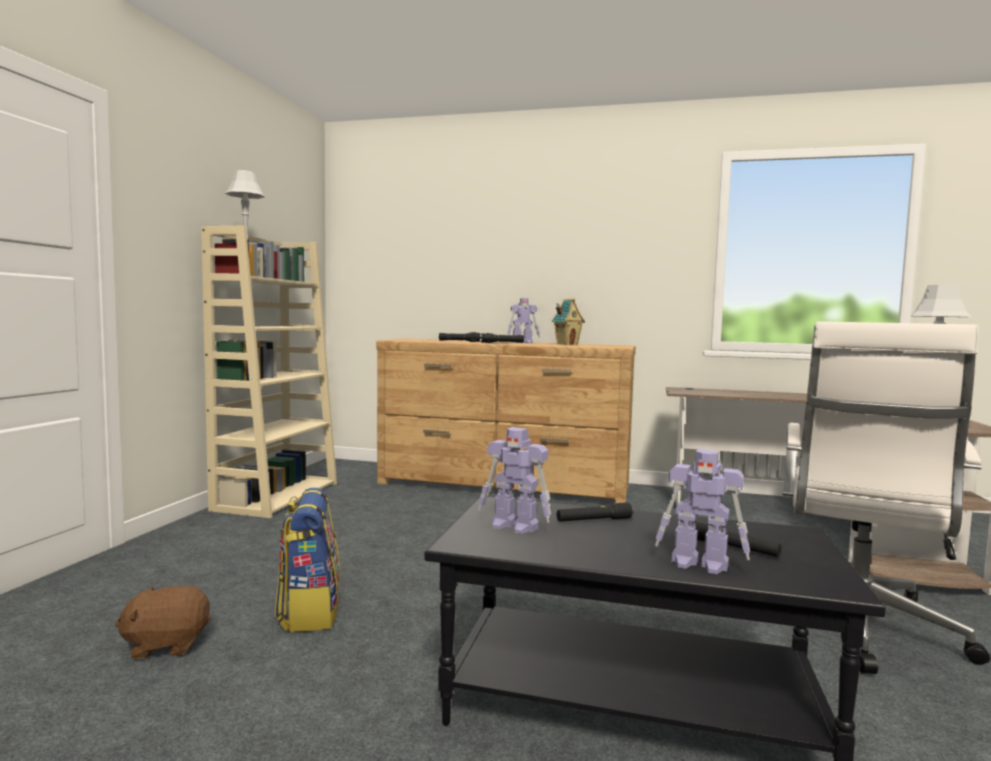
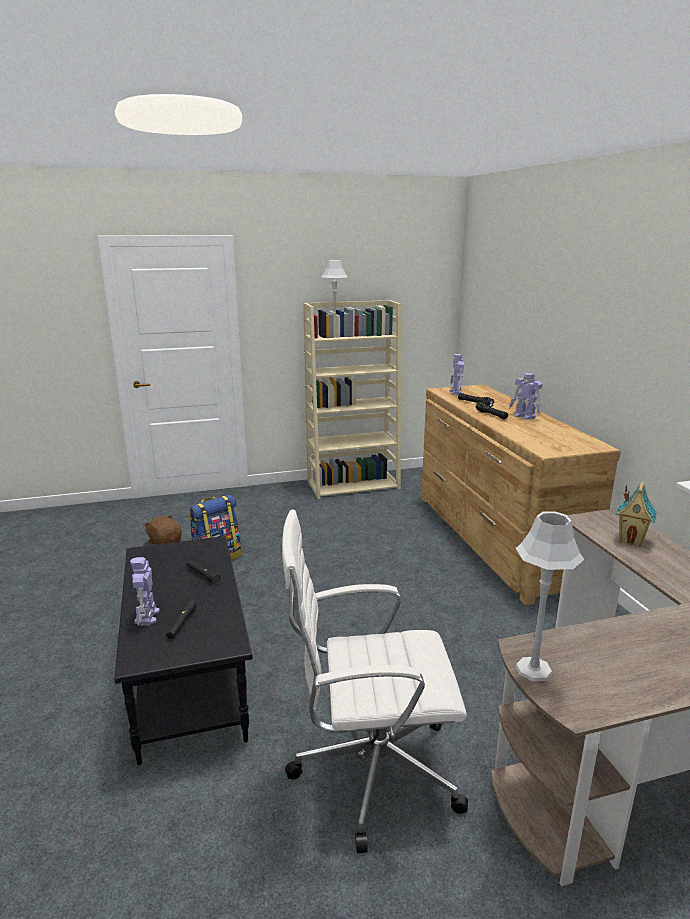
camera: 60 degrees right, 15 degrees up
(515, 526) = (175, 558): toy robot -> toy robot (456, 392)
(567, 344) = (540, 431): toy house -> toy house (631, 539)

